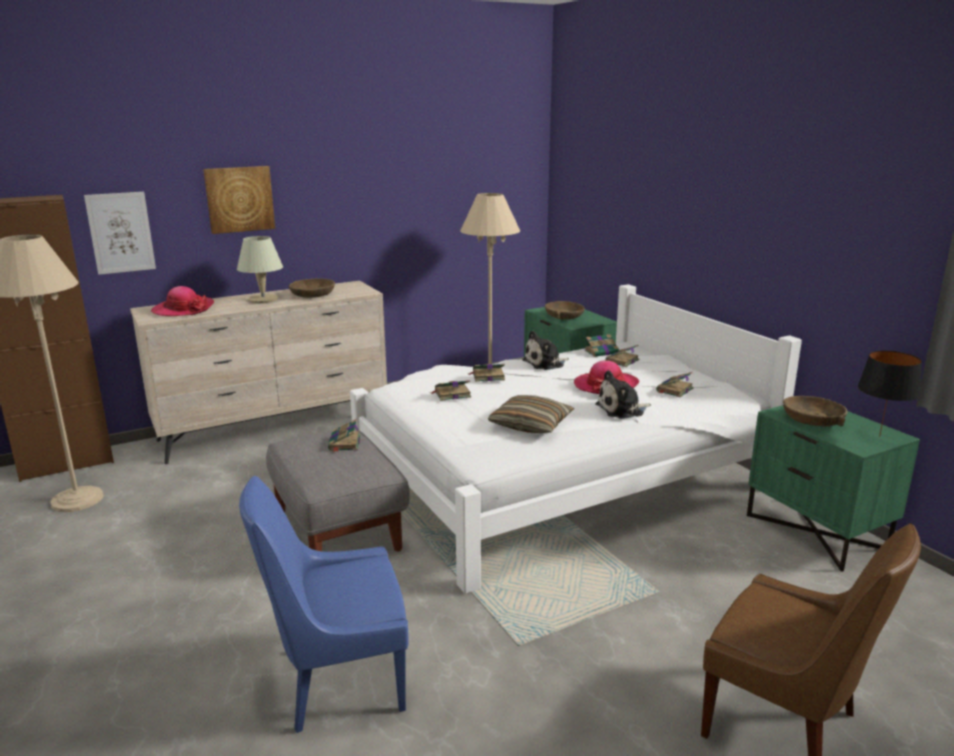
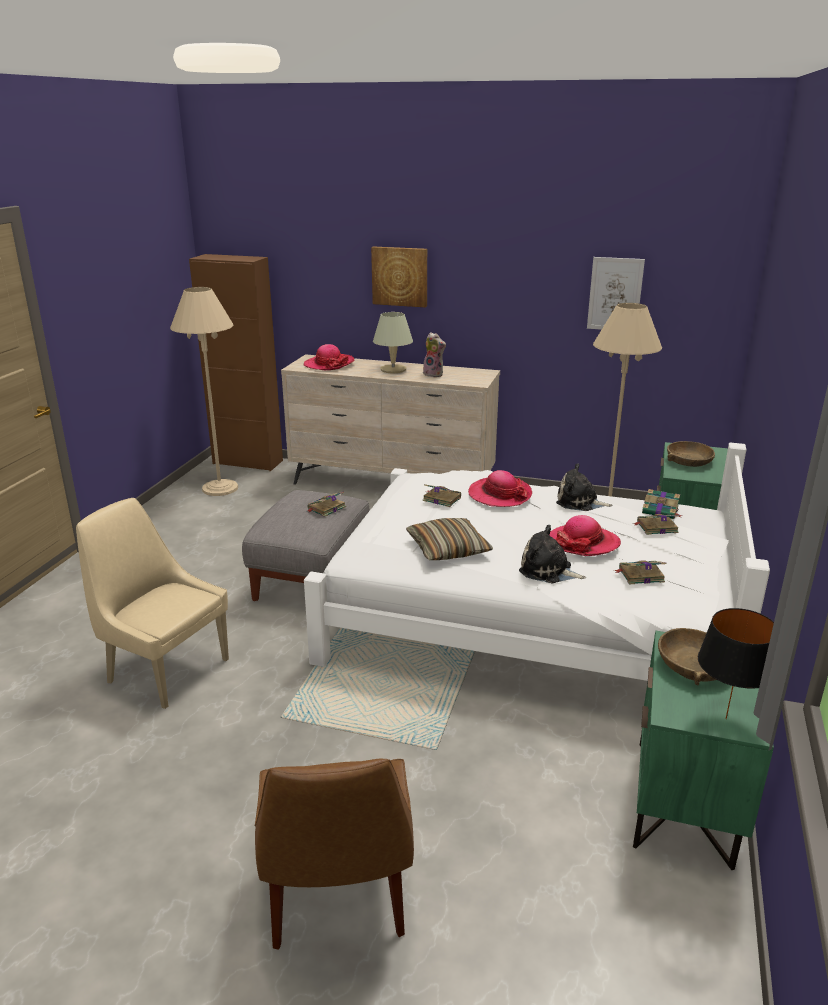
camera: 45 degrees right, 5 degrees up
(121, 233) = (307, 292): picture -> picture (615, 294)
(312, 294) = (434, 374): brown bowl -> plush toy
(338, 681) = (165, 669): blue chair -> beige chair
(487, 376) = (499, 494): book -> hat

